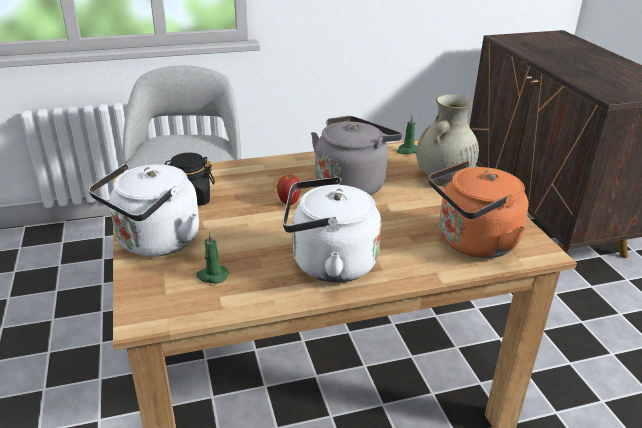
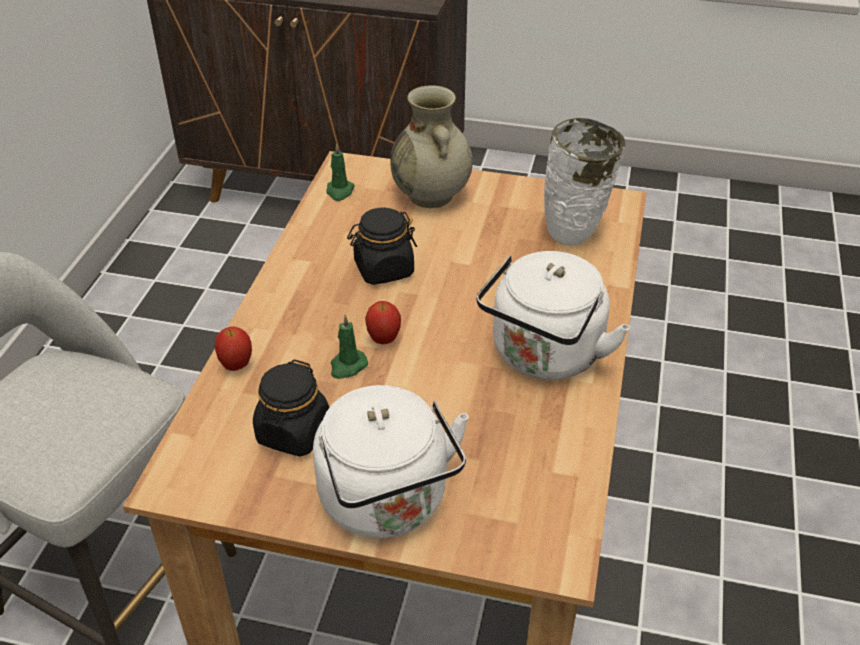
camera: 60 degrees left, 10 degrees up
(212, 276) = (505, 466): green candle -> green candle (347, 366)
(229, 168) = (236, 365): none -> apple
(352, 184) = (383, 269): grey kettle -> black jar
(472, 243) = (574, 237): orange kettle -> white vase

